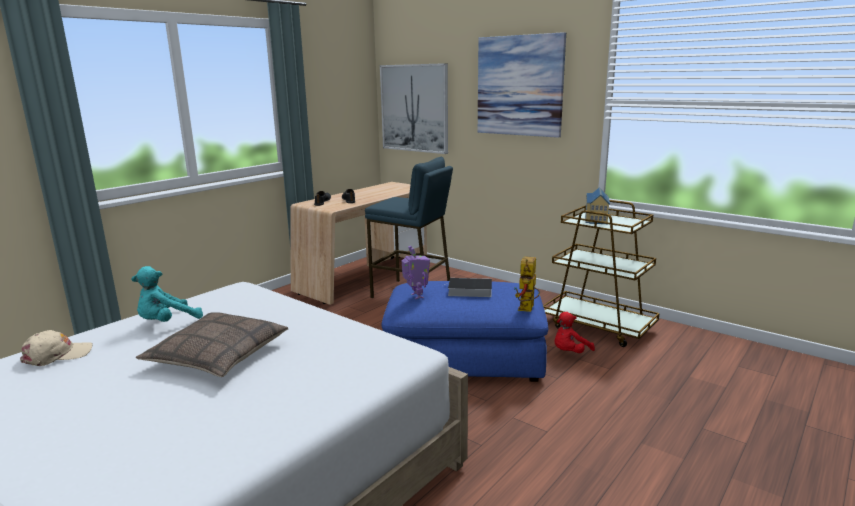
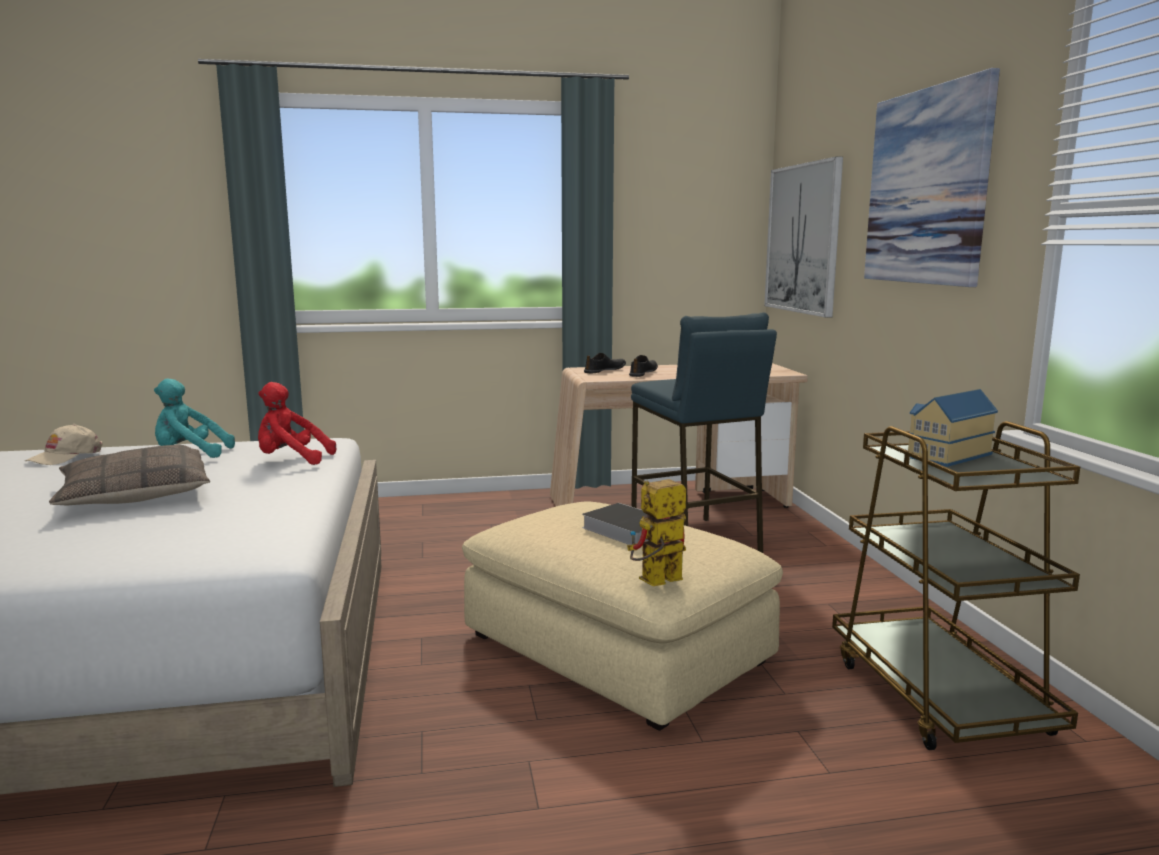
camera: 40 degrees right, 5 degrees down
(57, 355) = (65, 457): beige cap -> beige cap turned 105 degrees clockwise
(416, 296) = (543, 516): toy robot -> none
(464, 356) = (616, 648): blue ottoman -> beige ottoman
(569, 352) = (798, 713): red plush toy -> red plush toy (291, 460)

